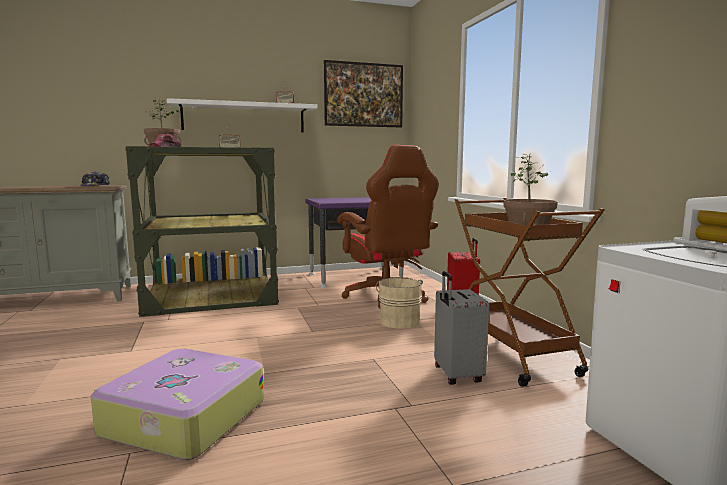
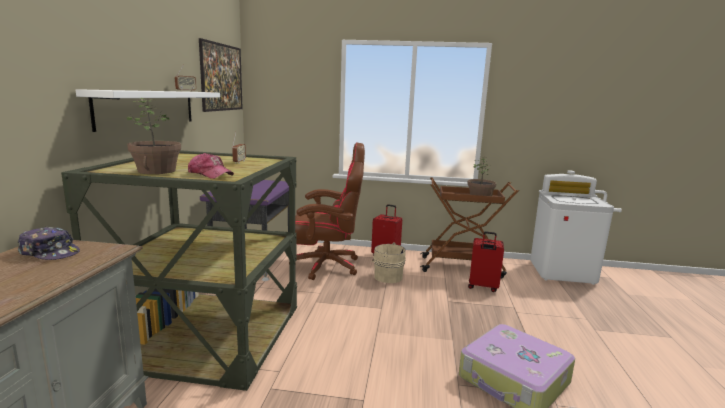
camera: 65 degrees left, 5 degrees up
(456, 375) = (482, 287): grey suitcase -> red suitcase

